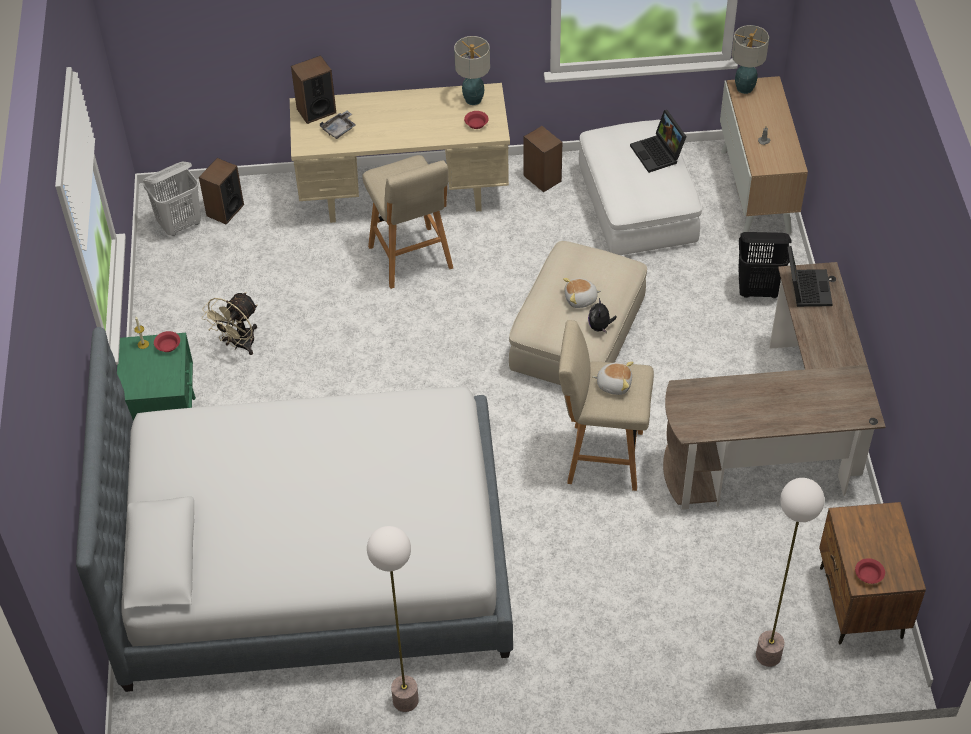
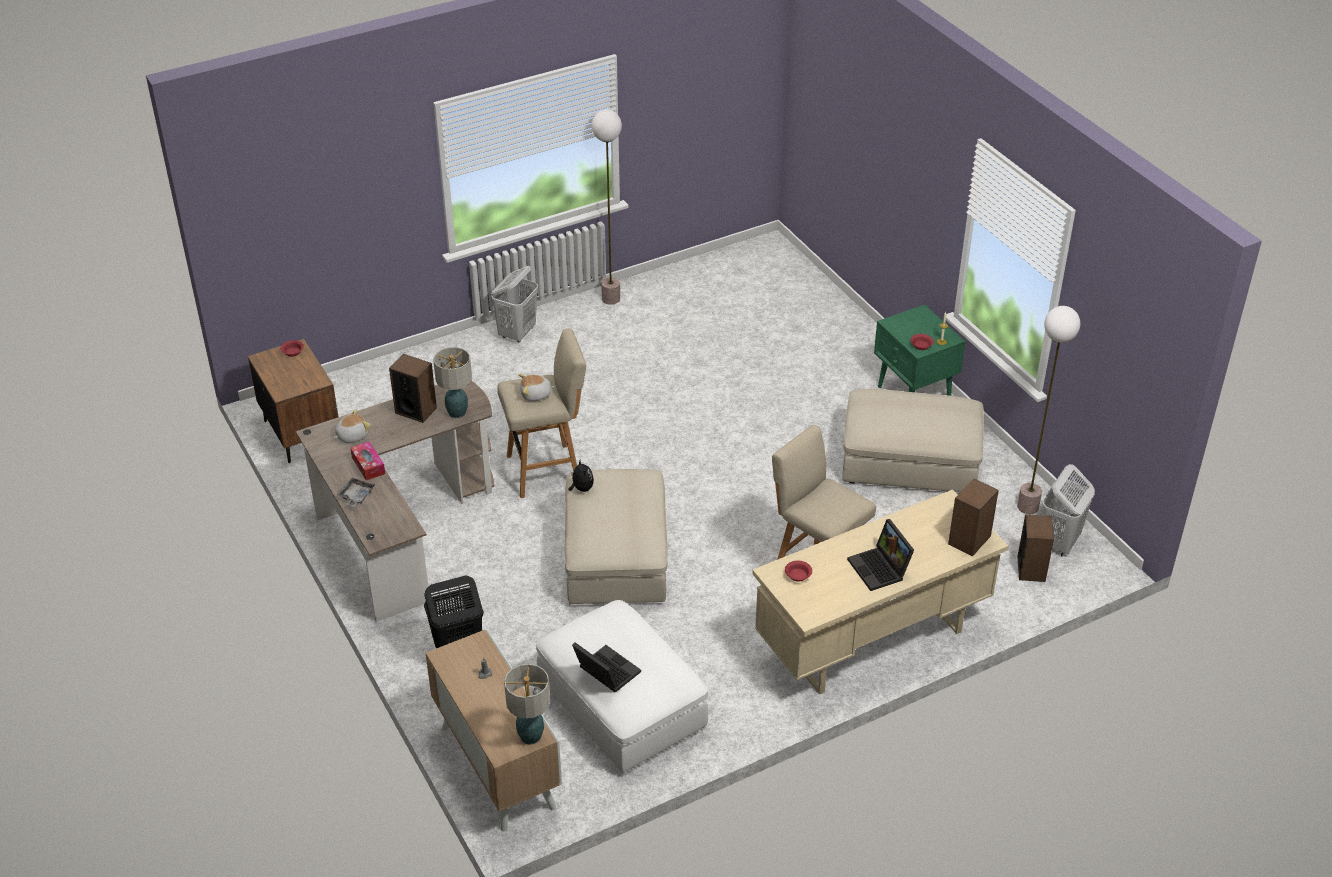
camera: 155 degrees right, 10 degrees down
(239, 345) = (908, 462): beige fan -> beige ottoman
(313, 559) = (729, 348): bed -> none
(339, 129) = (930, 528): grey tray -> grey tray (356, 496)
(473, 100) = (820, 601): table lamp -> table lamp (457, 412)
(542, 178) = (741, 705): speaker -> speaker (416, 410)
(551, 679) = (517, 333): none -> white laundry basket
(581, 299) = (610, 503): plush toy -> plush toy (352, 436)
(768, 655) = (365, 385): floor lamp -> floor lamp (1028, 506)
(805, 287) = (393, 520): laptop -> laptop (880, 569)
(816, 357) = (368, 465): none -> tissue box

